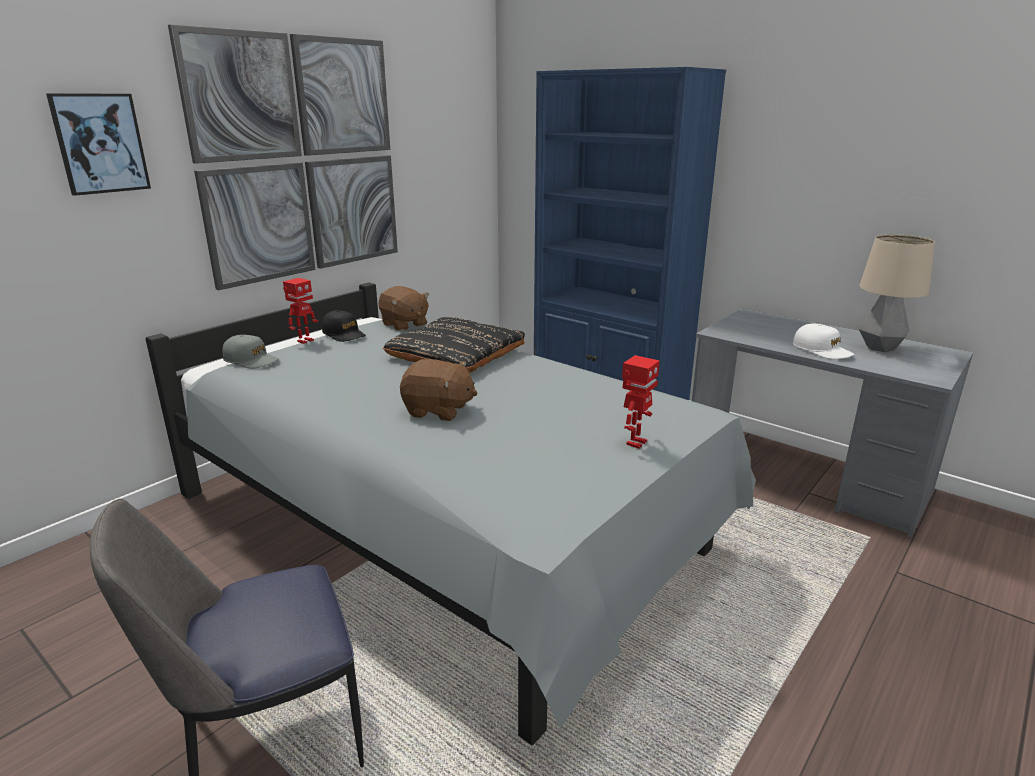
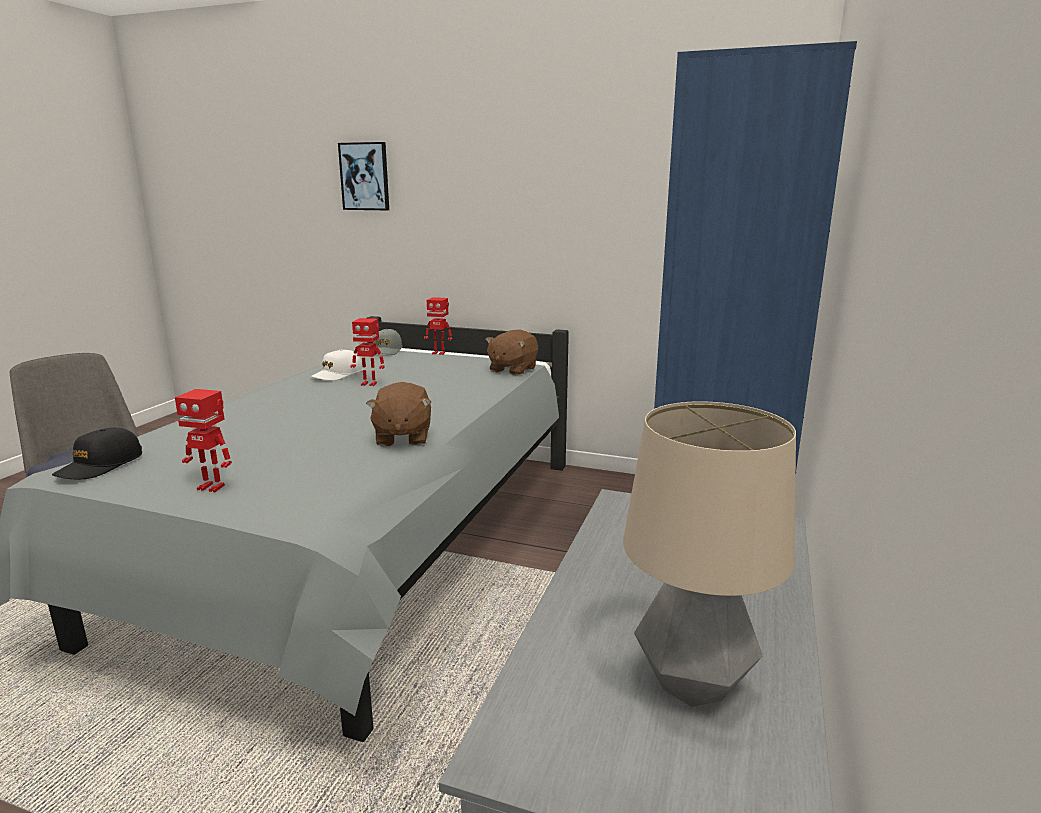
camera: 70 degrees right, 5 degrees down
(301, 158) = (514, 198): picture -> none
(344, 334) = (463, 358): black cap -> black cap (100, 465)
(387, 375) = (369, 384): none -> toy robot
(438, 410) = (291, 409): brown plush toy -> brown plush toy (402, 437)
(456, 354) = (438, 395): black pillow -> none
(821, 350) = (603, 601): white cap -> white cap (338, 374)

